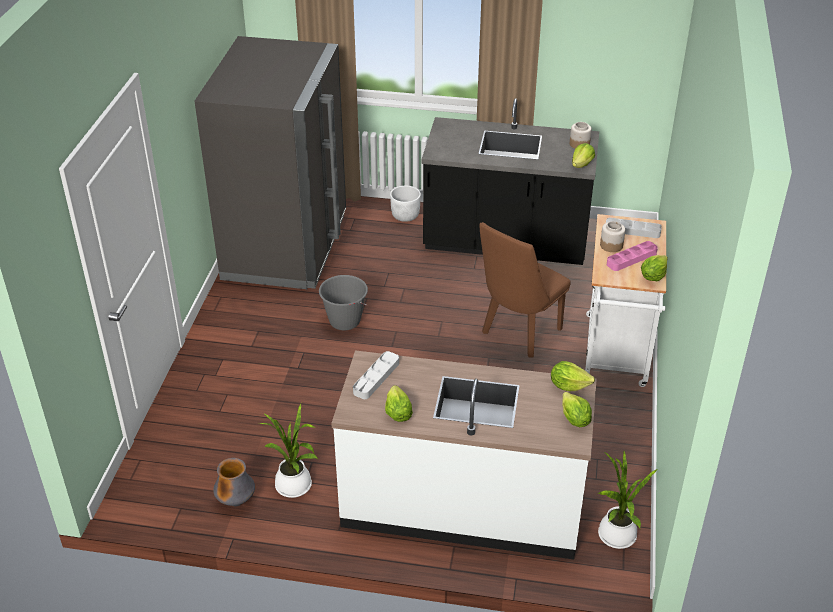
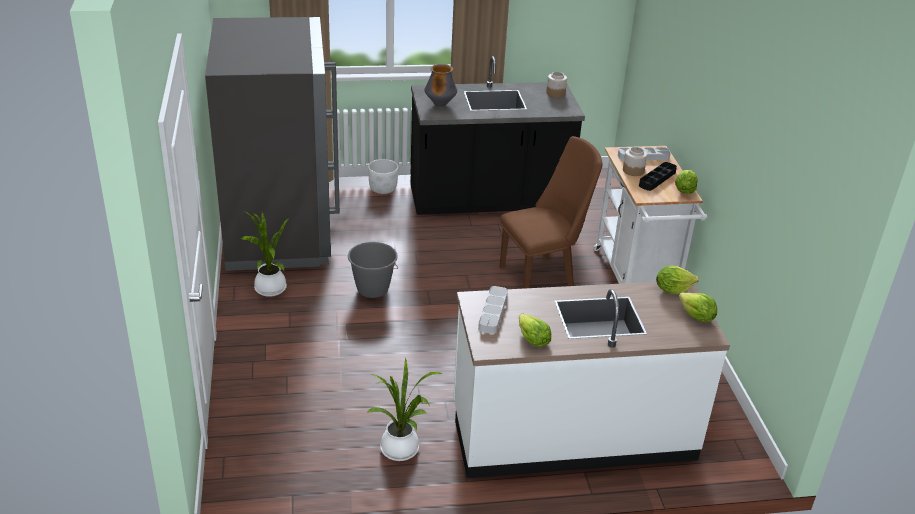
camera: 20 degrees left, 5 degrees down
(236, 501) = (348, 476): vase -> vase (440, 104)
(518, 334) = (542, 275): brown chair -> brown chair turned 135 degrees counterclockwise
(582, 165) = (568, 109): lettuce -> none
(616, 538) = (723, 433): potted plant -> potted plant (269, 290)
(631, 258) = (657, 179): pink tray -> black tray

